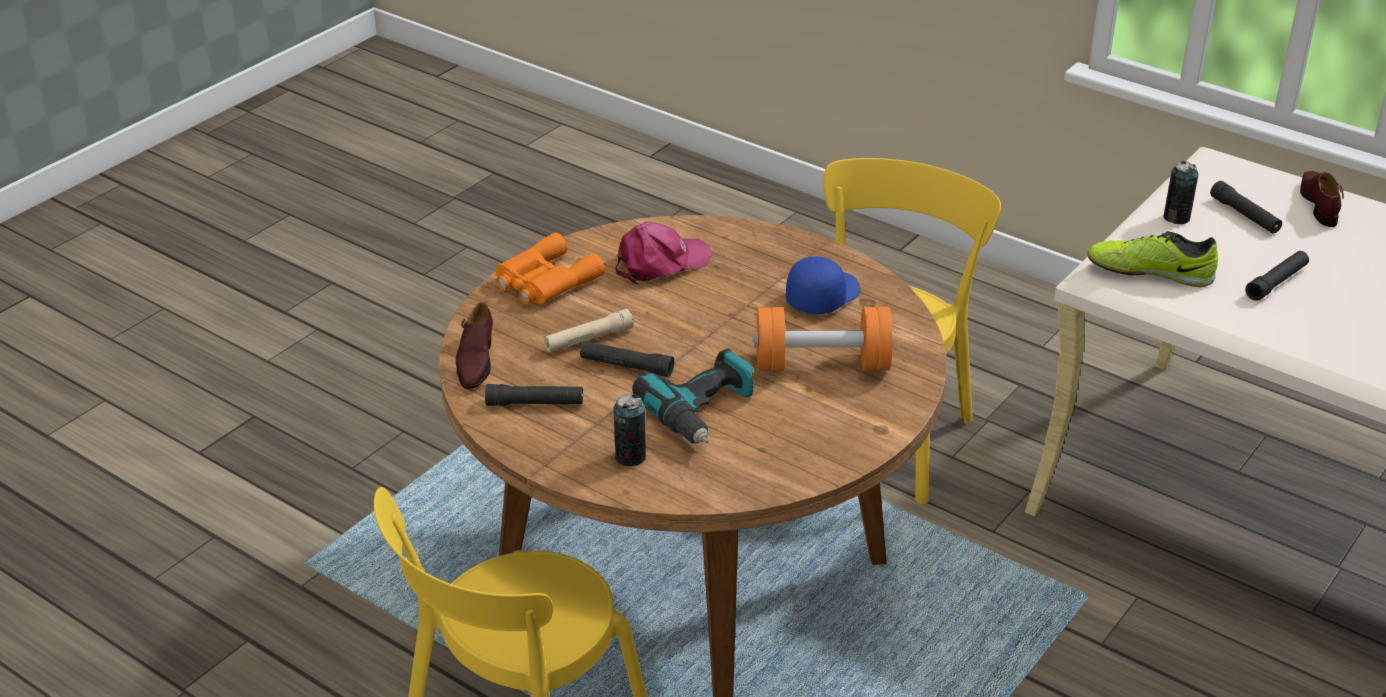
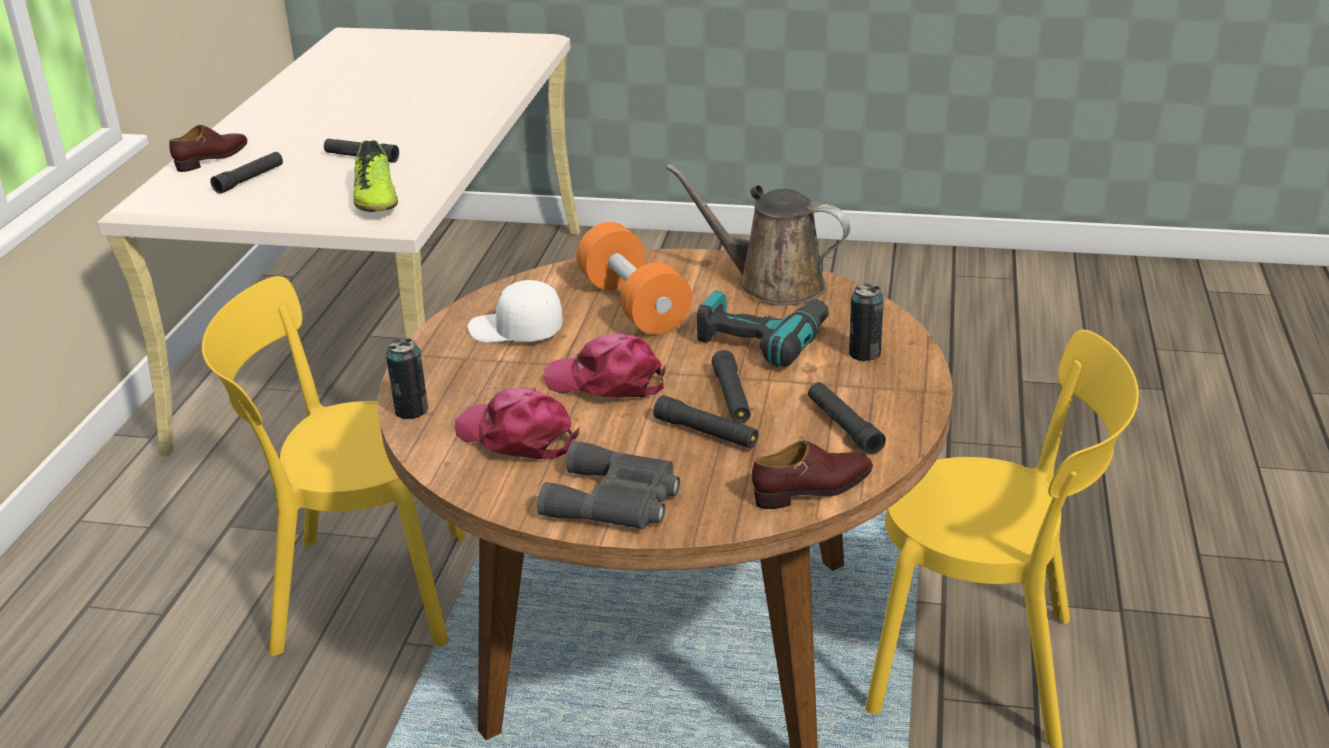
camera: 115 degrees left, 5 degrees down
(544, 281) = (616, 501): orange binoculars -> grey binoculars
(588, 339) = (706, 433): beige flashlight -> black flashlight
(702, 317) = (606, 382): none -> pink cap
(801, 453) = (772, 284): none -> brown watering can
(822, 296) = (515, 331): blue cap -> white cap
(1176, 218) = (269, 202): can -> can (411, 410)
(1319, 203) = (213, 158): brown shoe -> brown shoe turned 150 degrees clockwise

